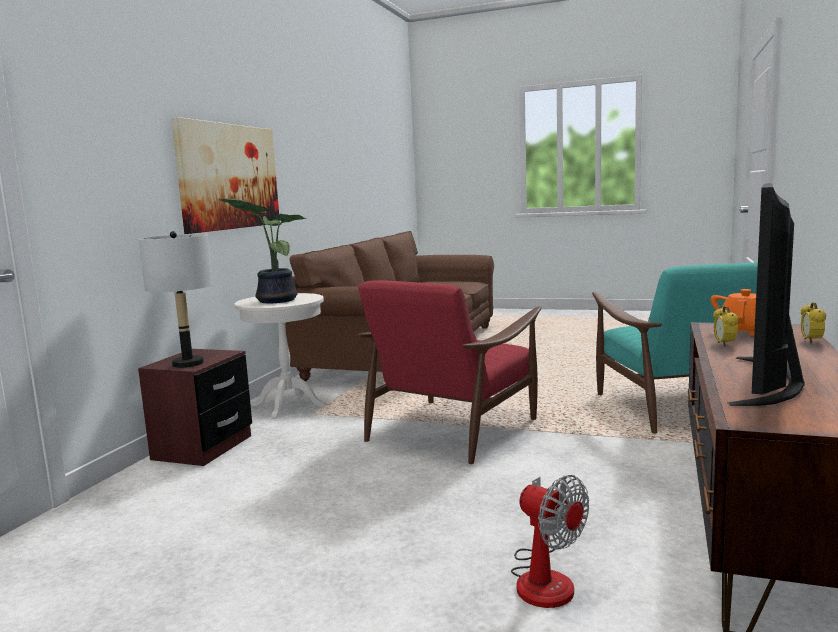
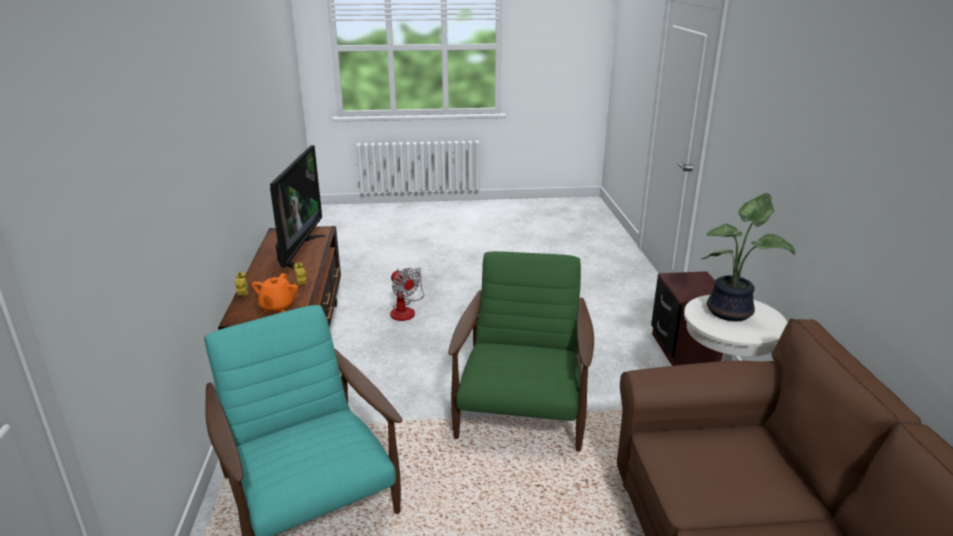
camera: 155 degrees right, 15 degrees up
(187, 364) = (682, 279): grey table lamp -> none
(229, 177) = (827, 187): picture -> none
(453, 427) = (521, 410): red armchair -> green armchair
(544, 577) = (406, 310): fan -> fan turned 150 degrees counterclockwise

